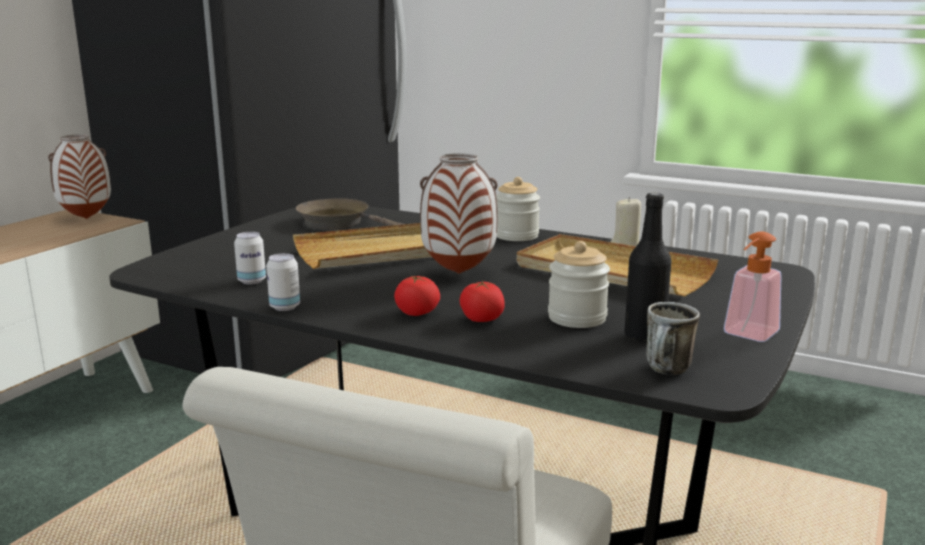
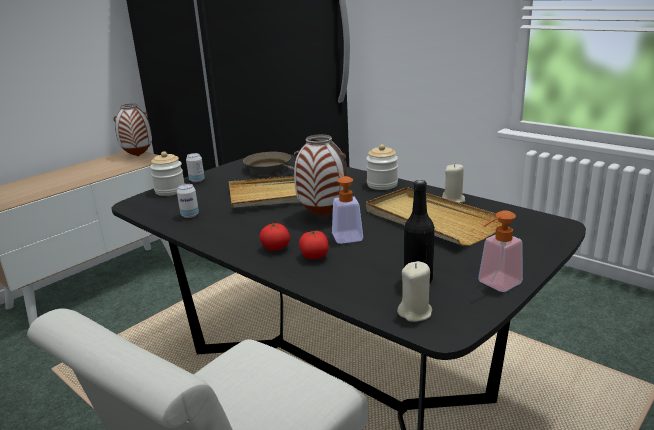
camera: 15 degrees right, 5 degrees up
(285, 307) = (197, 237): can -> can (197, 180)
(508, 293) = (346, 235): none -> soap dispenser
(577, 318) = (380, 260): jar -> jar (170, 191)
(668, 372) = (415, 313): mug -> beige candle

